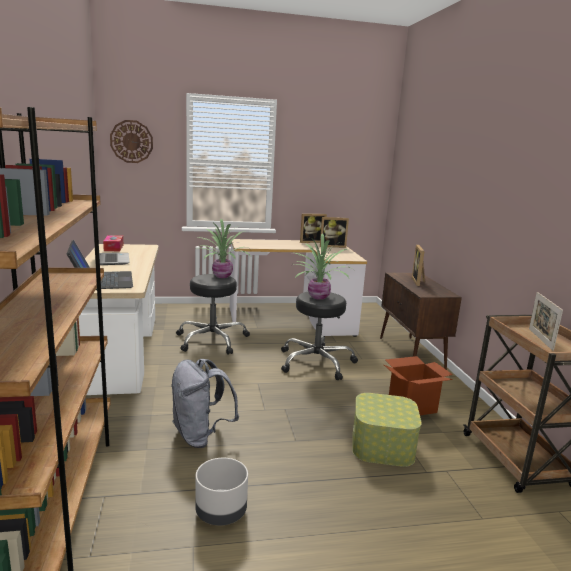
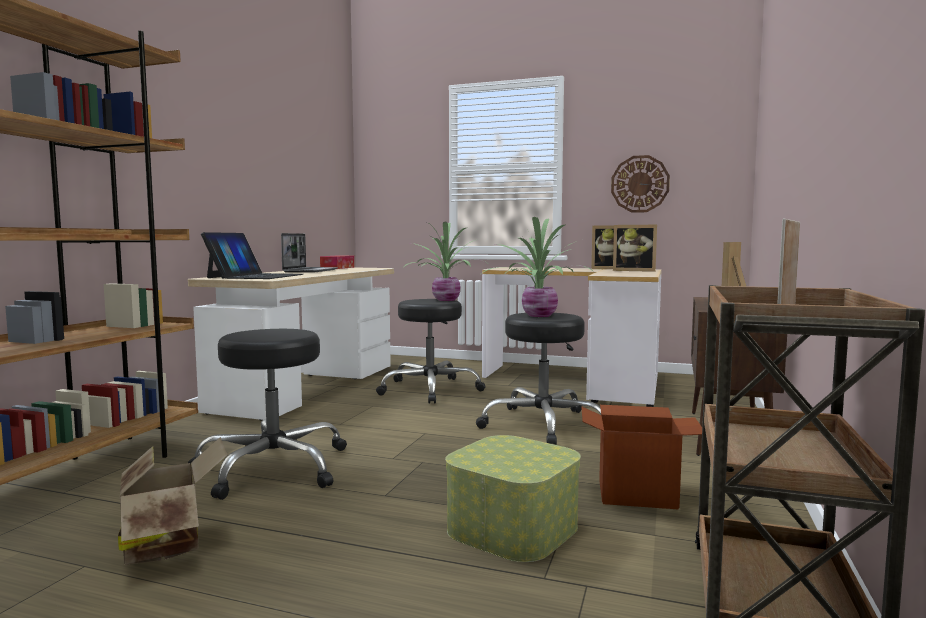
camera: 30 degrees right, 10 degrees down
(131, 141) = (388, 152): wall clock -> wall clock (640, 184)
(200, 436) = (273, 468): grey backpack -> black stool
(220, 513) = (169, 543): grey planter -> cardboard box

